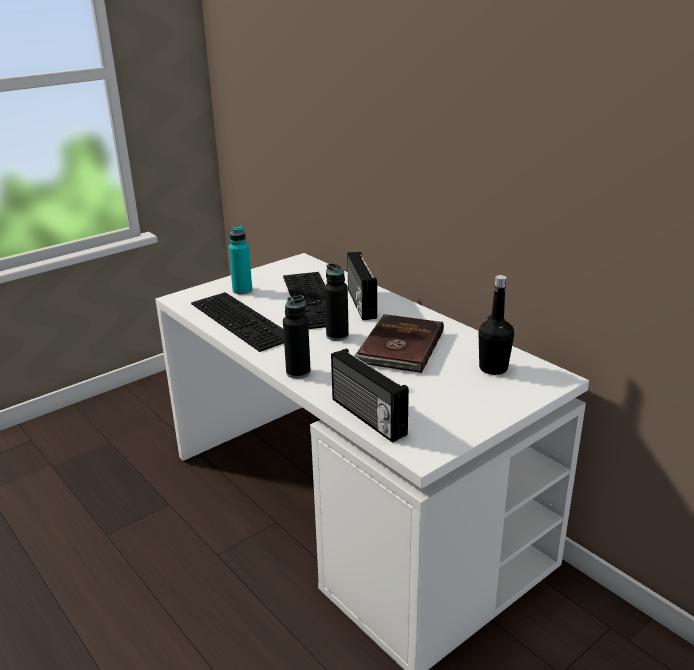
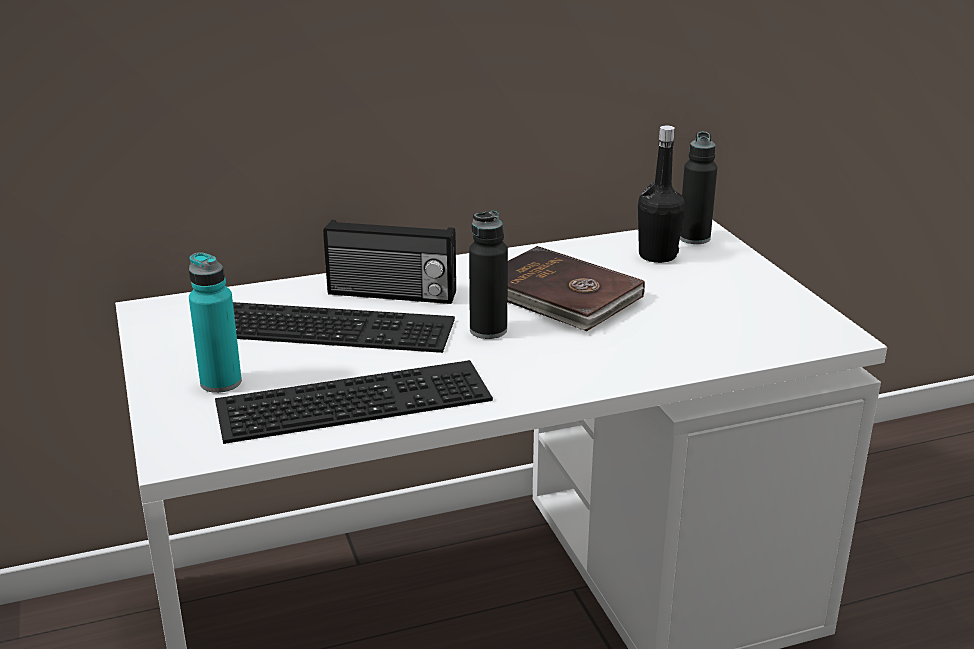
camera: 70 degrees left, 0 degrees up
(298, 372) = (586, 379): black bottle -> black bottle (694, 238)
(366, 417) = (741, 352): radio -> none

